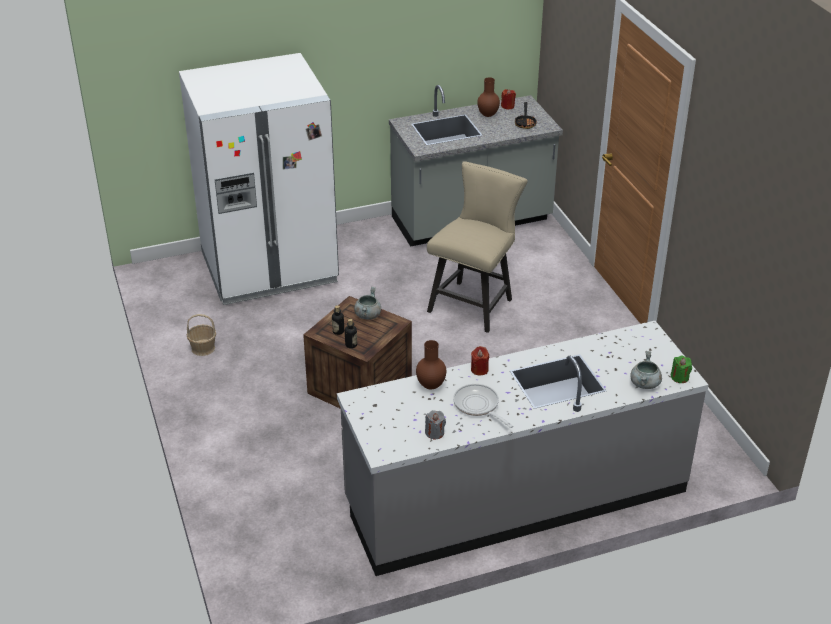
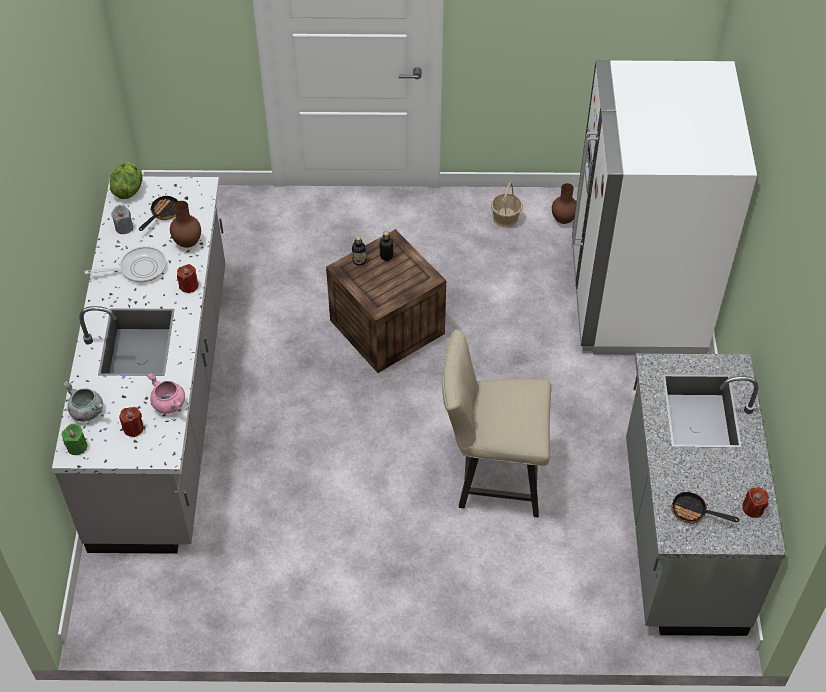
camera: 110 degrees right, 15 degrees up
(367, 315) = (403, 286): grey cooking pot -> none
(384, 447) = (128, 190): none -> lettuce
(404, 413) = (162, 214): none -> frying pan
(474, 303) = (491, 476): beige chair -> beige chair turned 135 degrees clockwise
(488, 115) = (730, 474): brown vase -> brown vase (563, 220)
(604, 342) = (169, 404): none -> pink cooking pot
(640, 353) = (133, 428): none -> red candle

